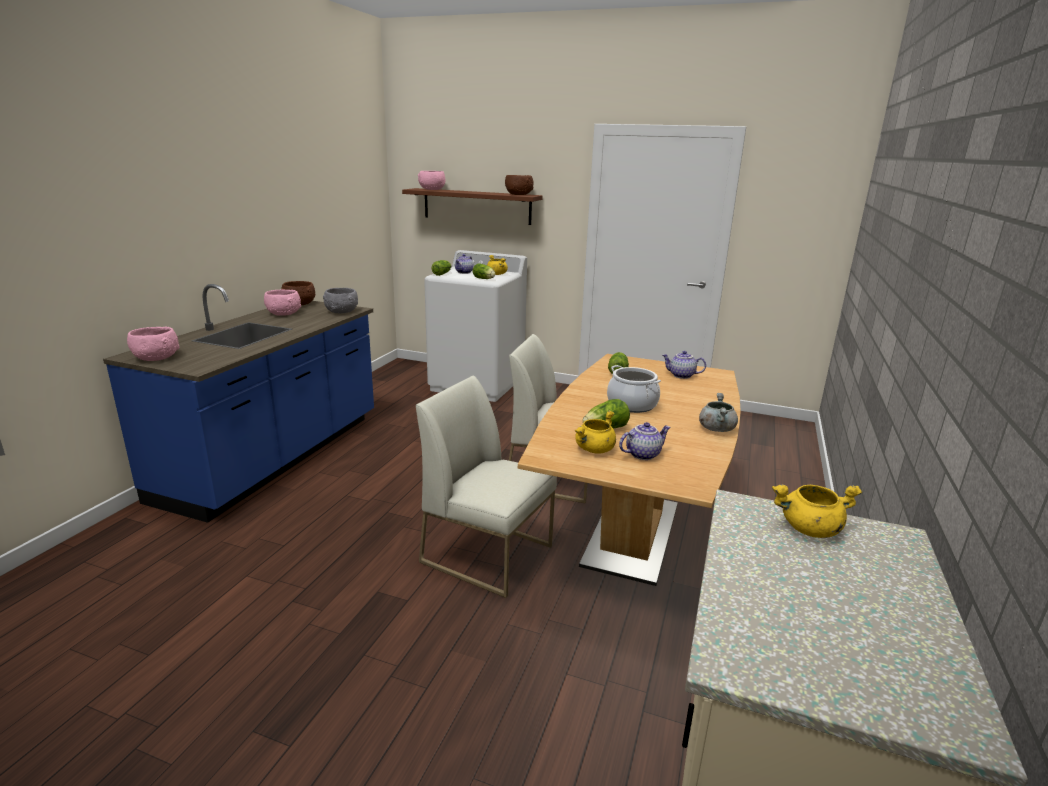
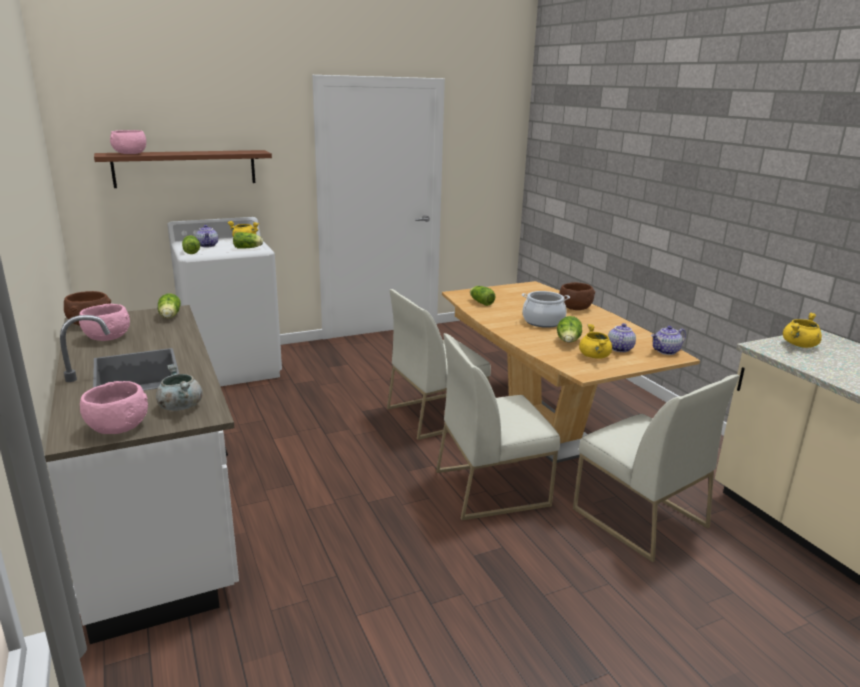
camera: 45 degrees left, 0 degrees up
(275, 457) = (159, 518): blue counter -> white counter
(342, 312) = (169, 317): grey bowl -> lettuce
(518, 194) = (245, 151): brown bowl -> brown bowl (574, 307)
(565, 661) = (638, 517): none -> white chair
(681, 376) = (520, 293): teapot -> teapot (666, 351)
(716, 428) = (611, 320): grey cooking pot -> grey cooking pot (180, 406)

